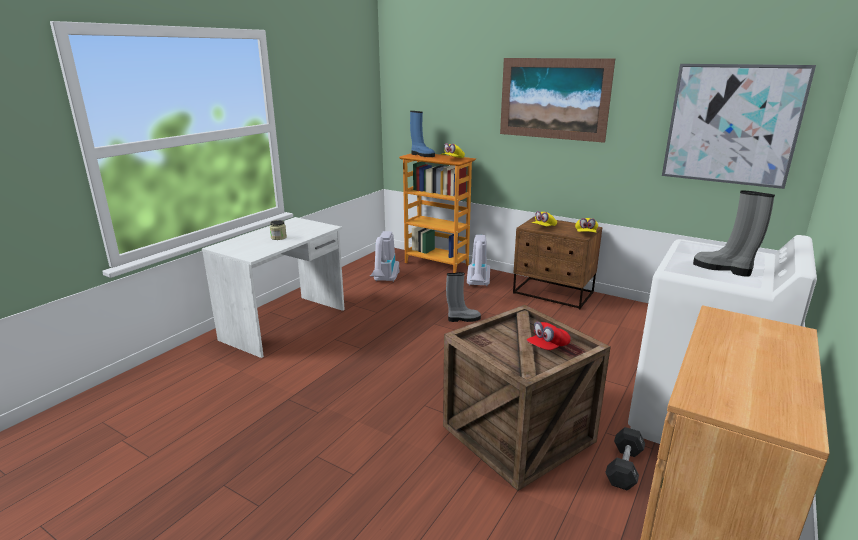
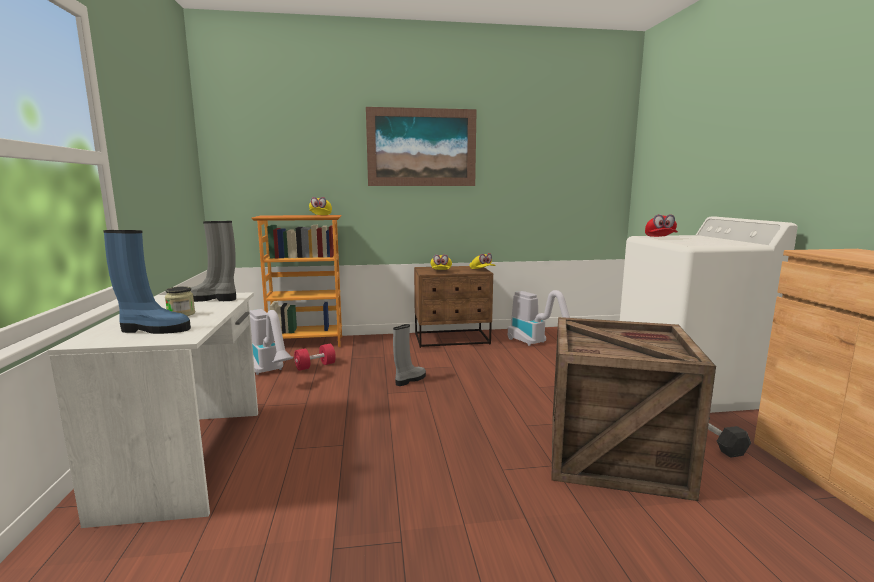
camera: 40 degrees left, 10 degrees down
(417, 286) = (315, 366): none -> red dumbbell
(422, 155) = (276, 216): blue boot -> blue boot (153, 330)
(478, 286) = (379, 350): vacuum cleaner -> vacuum cleaner (537, 344)
(547, 347) = (640, 340): red cap -> red cap (660, 238)
(723, 269) = (709, 241): grey boot -> grey boot (212, 299)
(732, 125) = (571, 163): picture -> none

